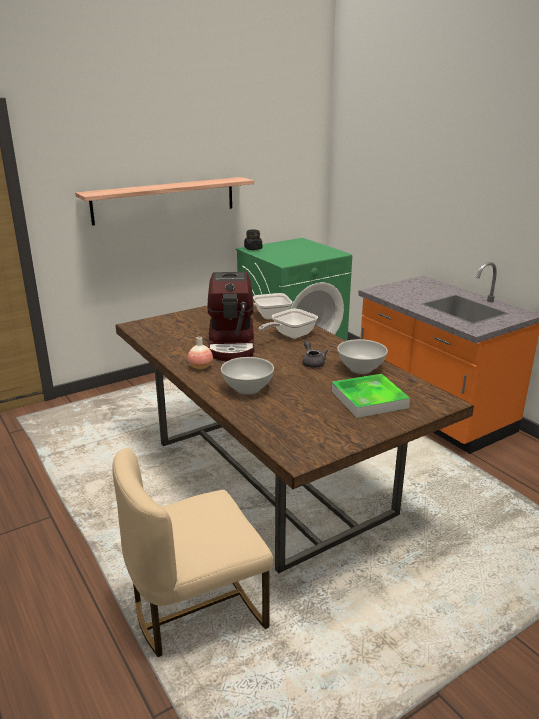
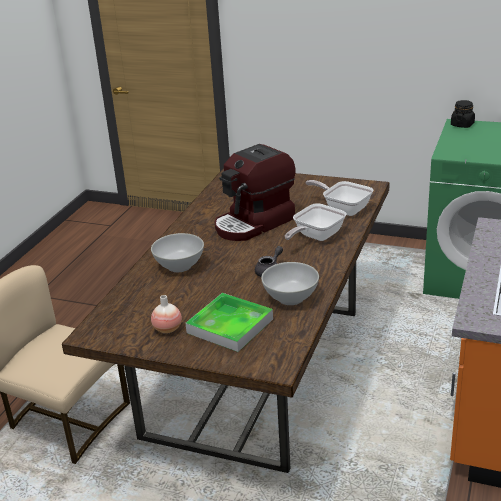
camera: 55 degrees right, 5 degrees up
(165, 200) = (363, 46): shelf -> none
(200, 367) = (193, 231): vase -> vase (167, 329)
(290, 335) = (316, 237): frying pan -> frying pan turned 60 degrees counterclockwise

